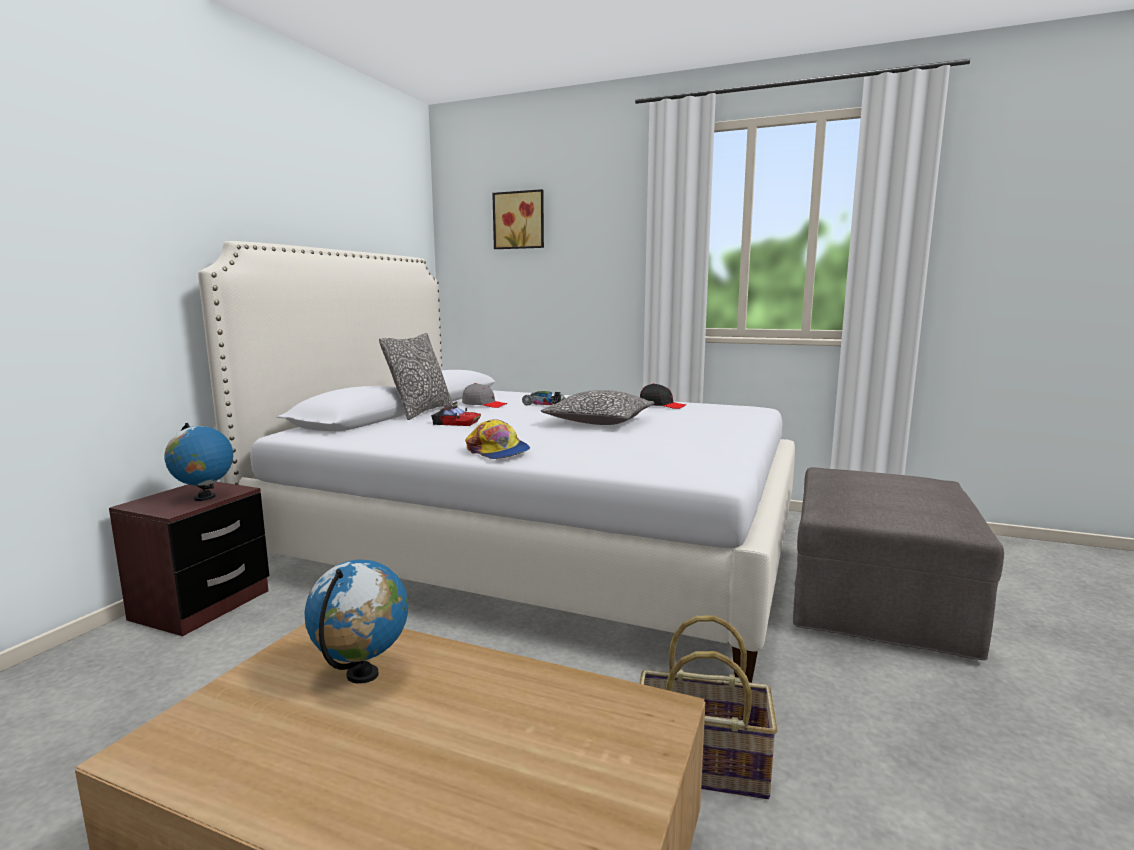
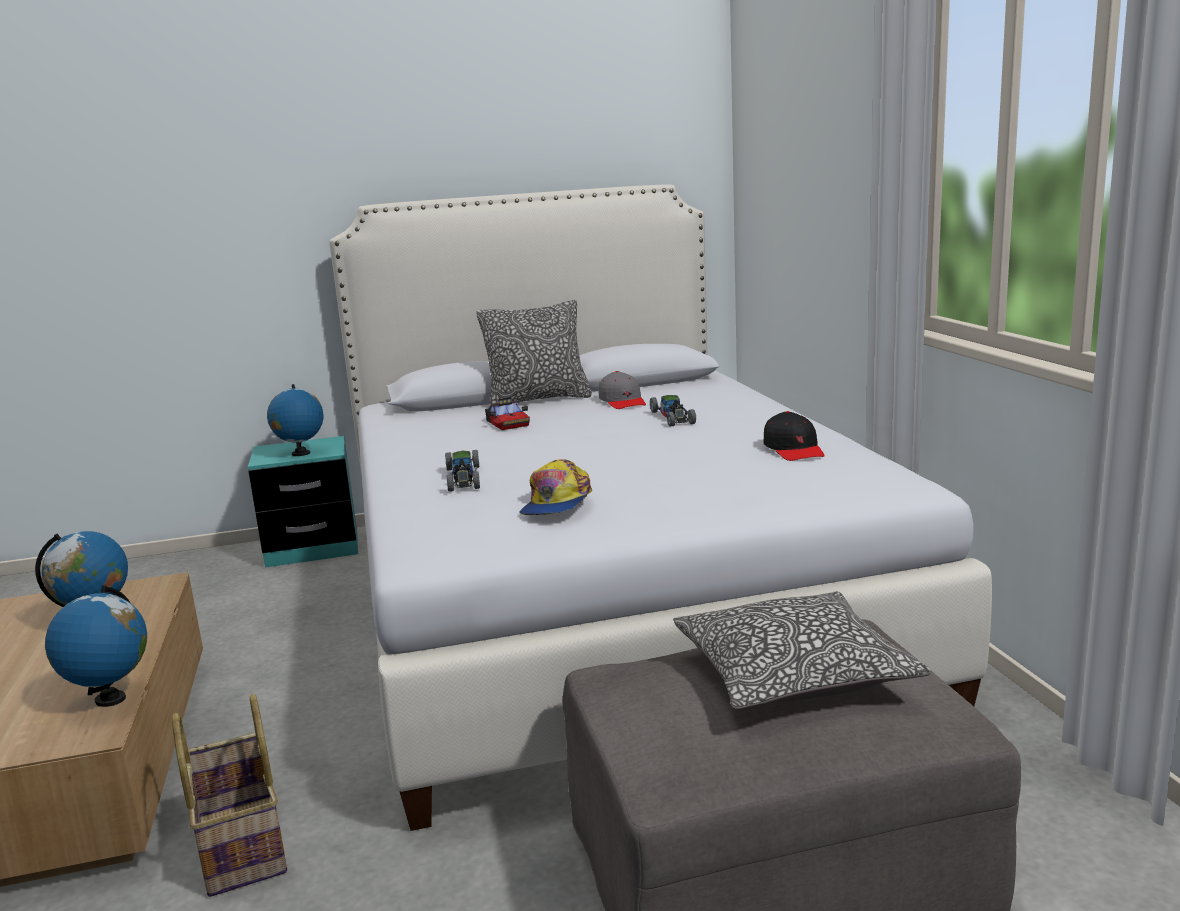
camera: 55 degrees right, 5 degrees up
(201, 605) = (313, 548): brown nightstand -> turquoise nightstand
(498, 451) = (403, 469): cap -> cap (556, 503)
(519, 220) = (789, 119): picture -> none
(564, 445) = (463, 478): none -> toy car
(590, 691) = (110, 699): none -> globe
(599, 422) = (614, 457): pillow -> pillow (792, 673)

